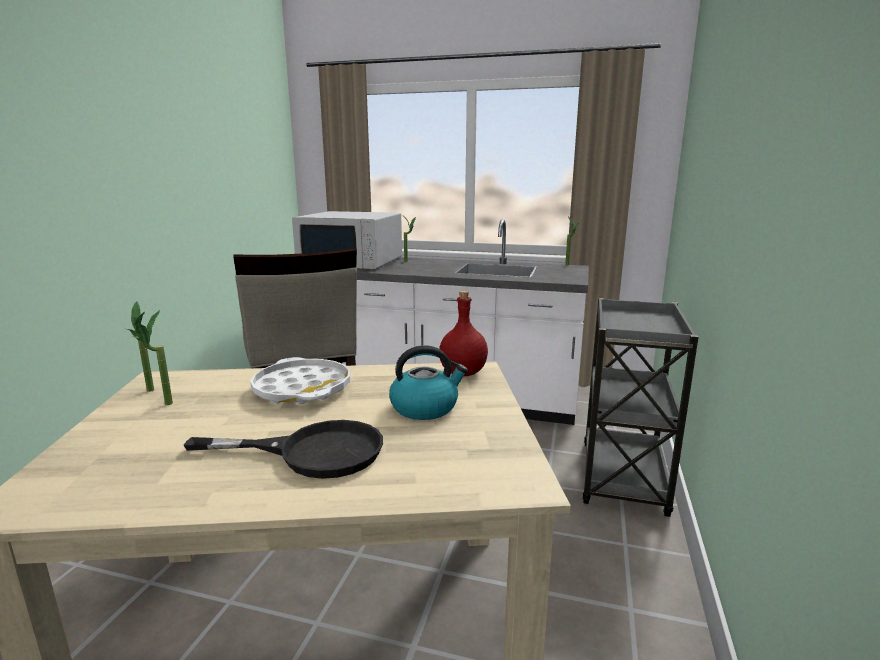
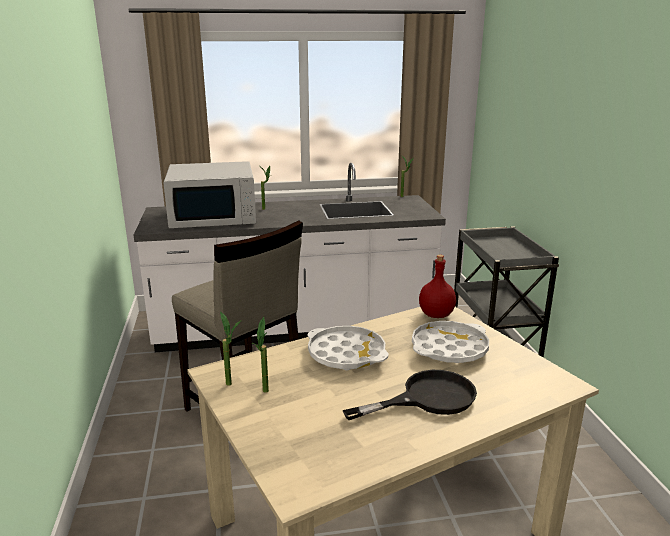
camera: 25 degrees left, 5 degrees up
(425, 407) = (449, 348): kettle -> white tray

